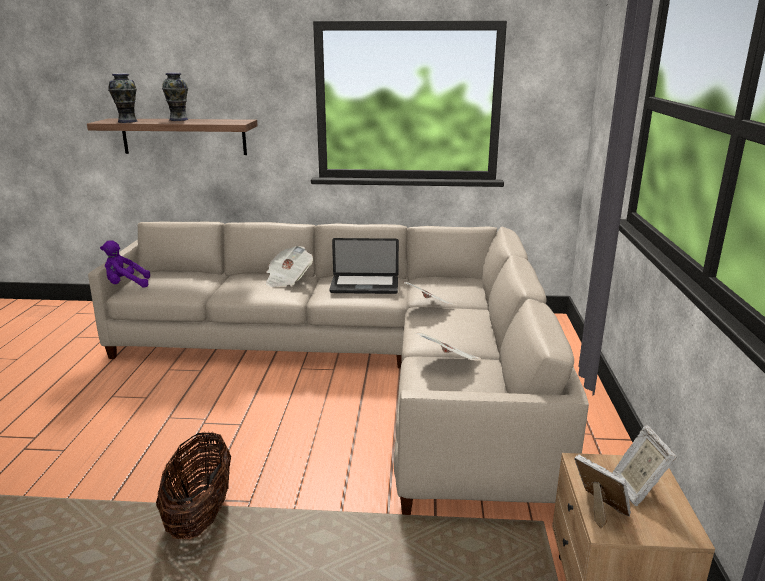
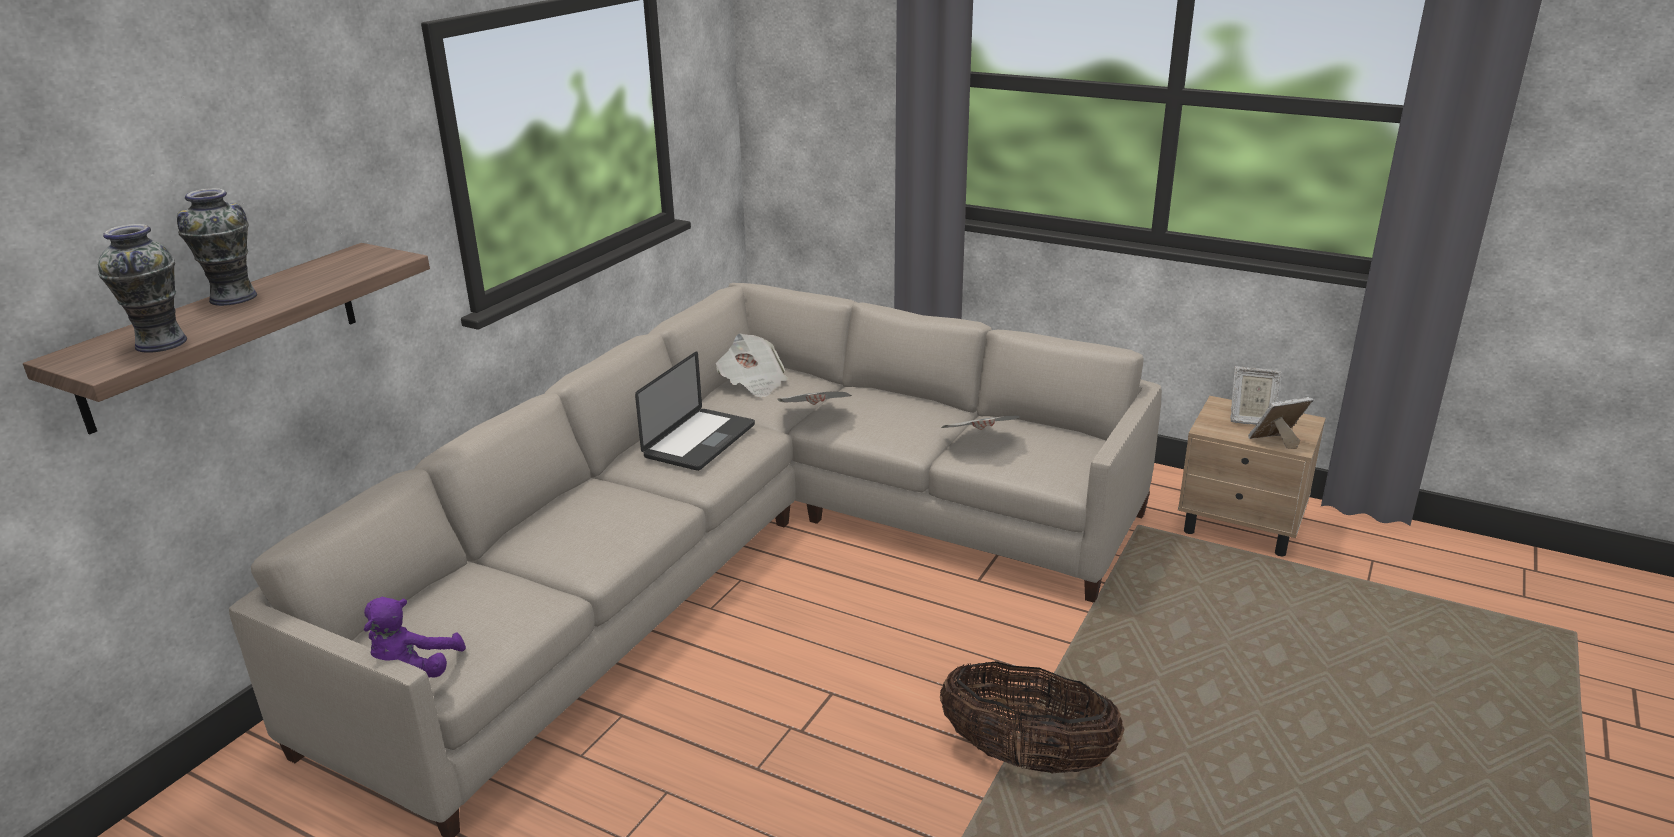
camera: 65 degrees left, 5 degrees up
(287, 279) = (600, 496): newspaper -> newspaper (751, 382)

